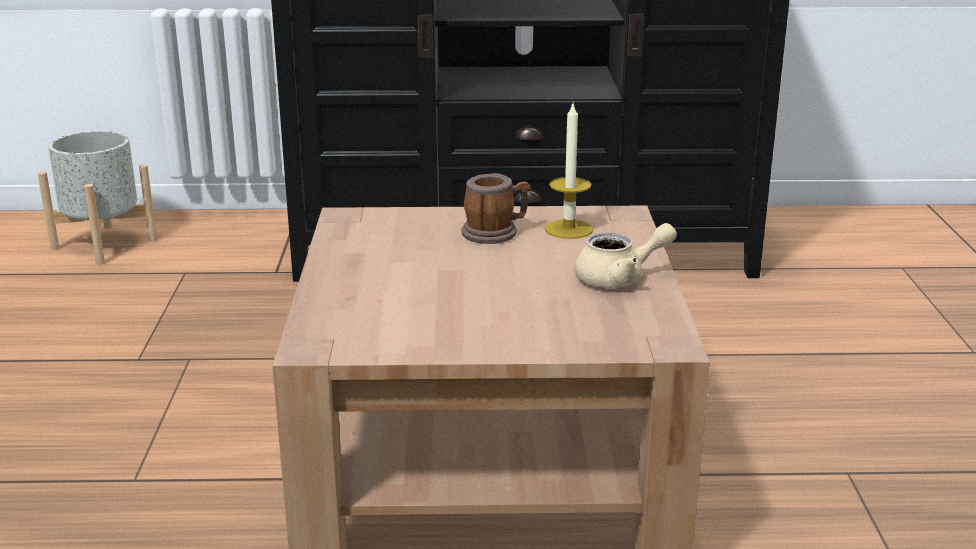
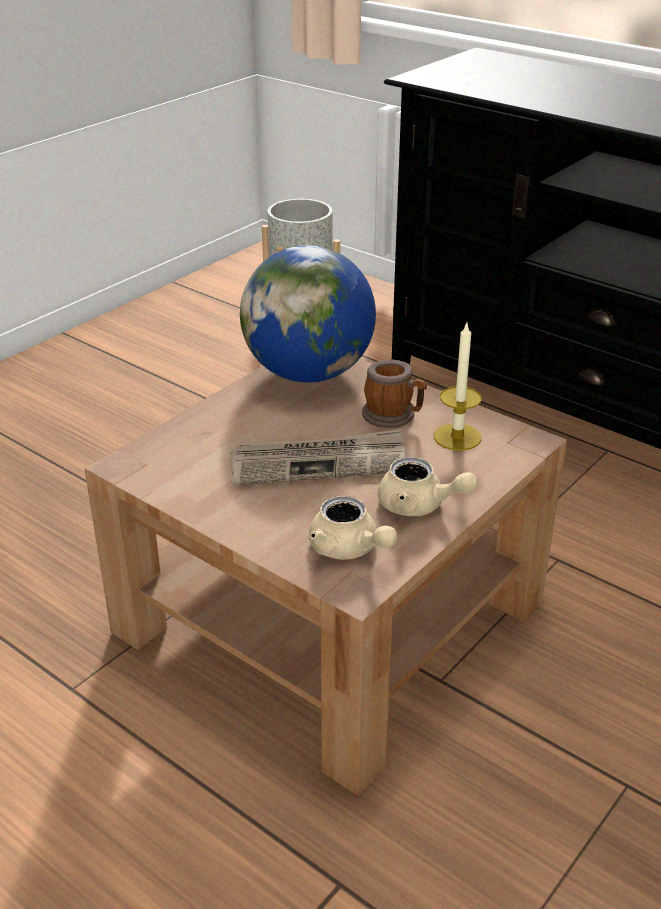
camera: 40 degrees right, 10 degrees up
(367, 229) = (308, 373): none -> globe
(490, 281) = (319, 462): none -> newspaper
(619, 324) = (349, 549): none -> beige teapot

